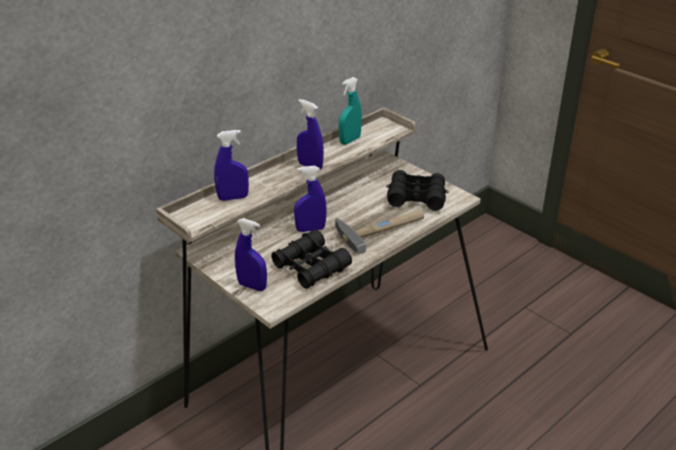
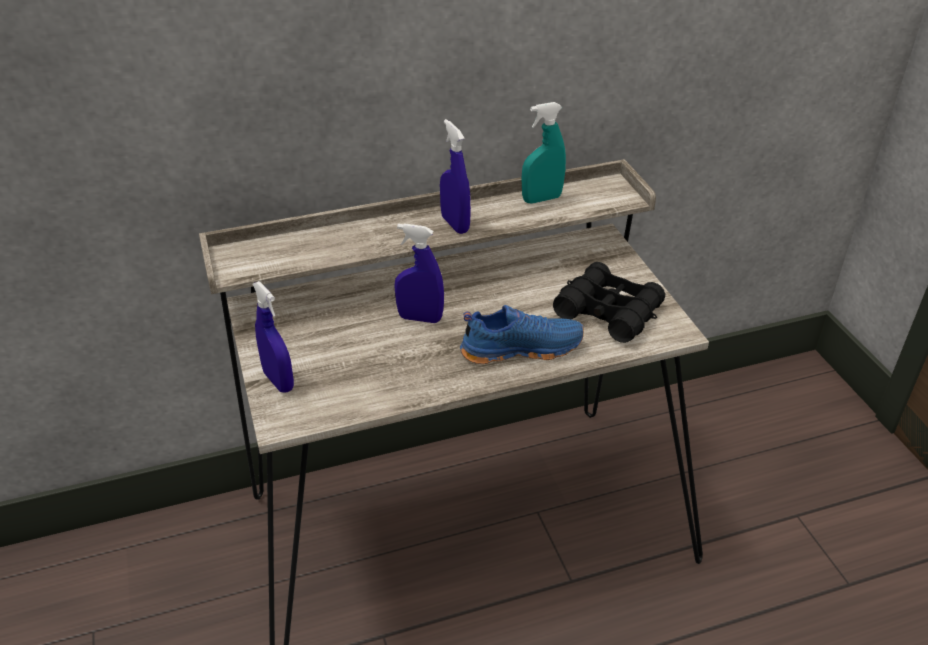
camera: 25 degrees right, 5 degrees up
(233, 198) = (315, 244): blue spray bottle -> none
(311, 267) = (377, 377): black binoculars -> none
(382, 229) = (521, 348): hammer -> blue shoe

